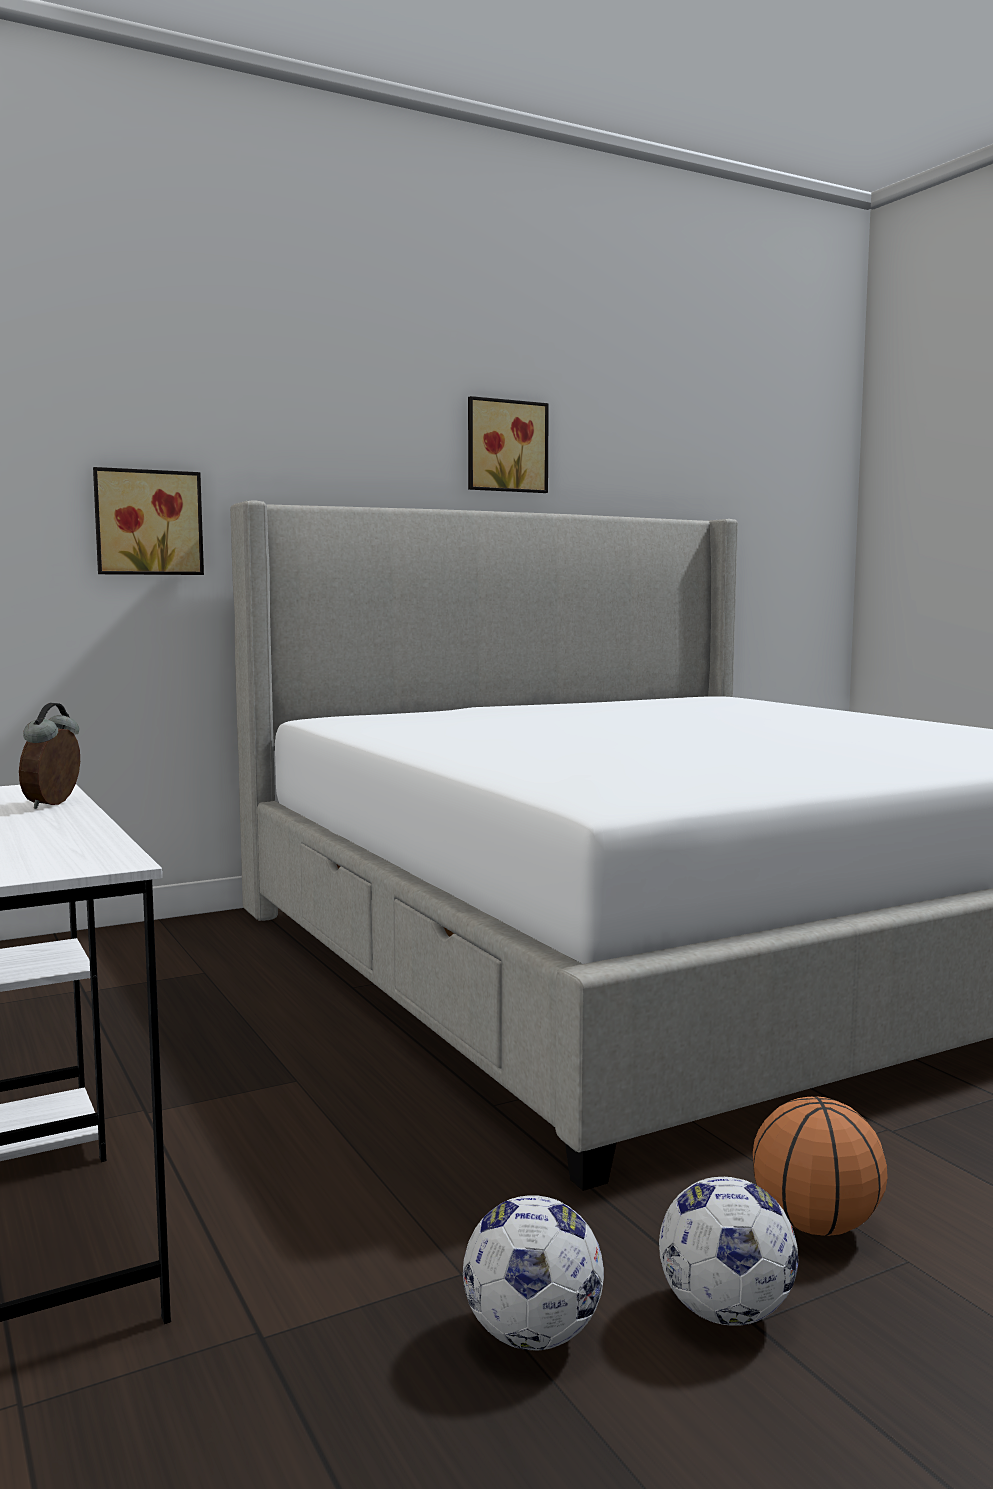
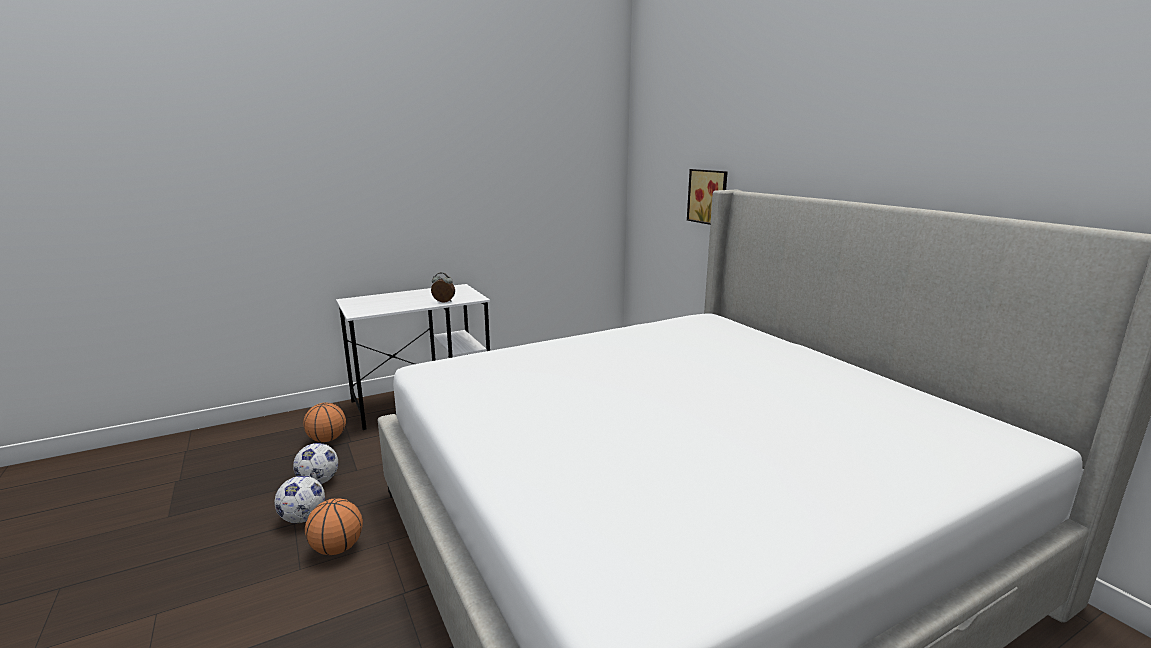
camera: 90 degrees right, 10 degrees up
(220, 1399) = (327, 439): none -> basketball
(505, 446) = (921, 147): picture -> none

